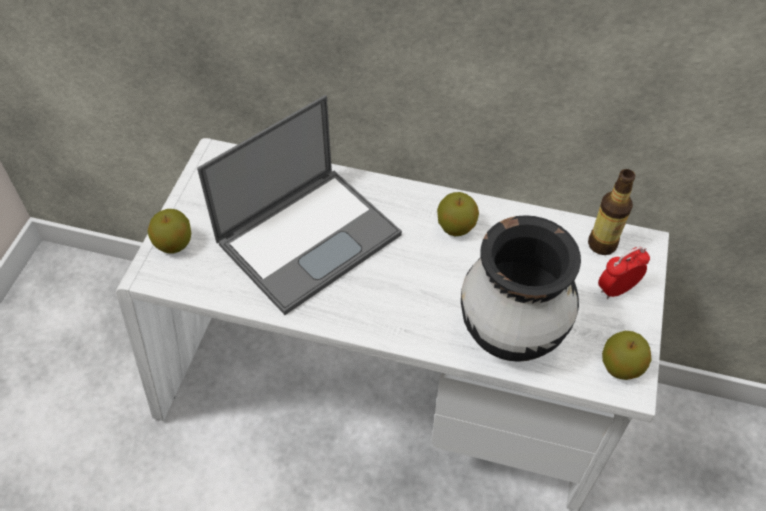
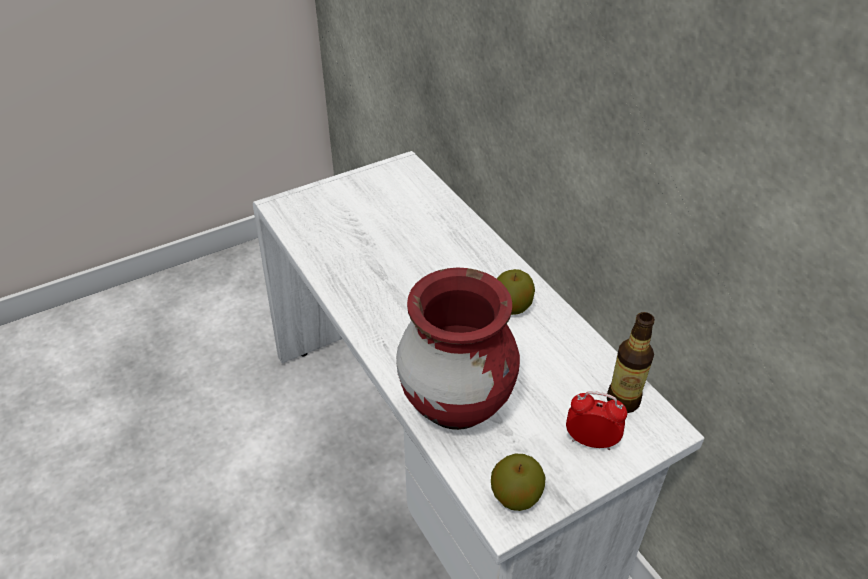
camera: 45 degrees right, 10 degrees down
(174, 244) = (313, 197): apple -> none
(310, 236) = (399, 245): laptop -> none
(509, 334) = (455, 404): black vase -> red vase

